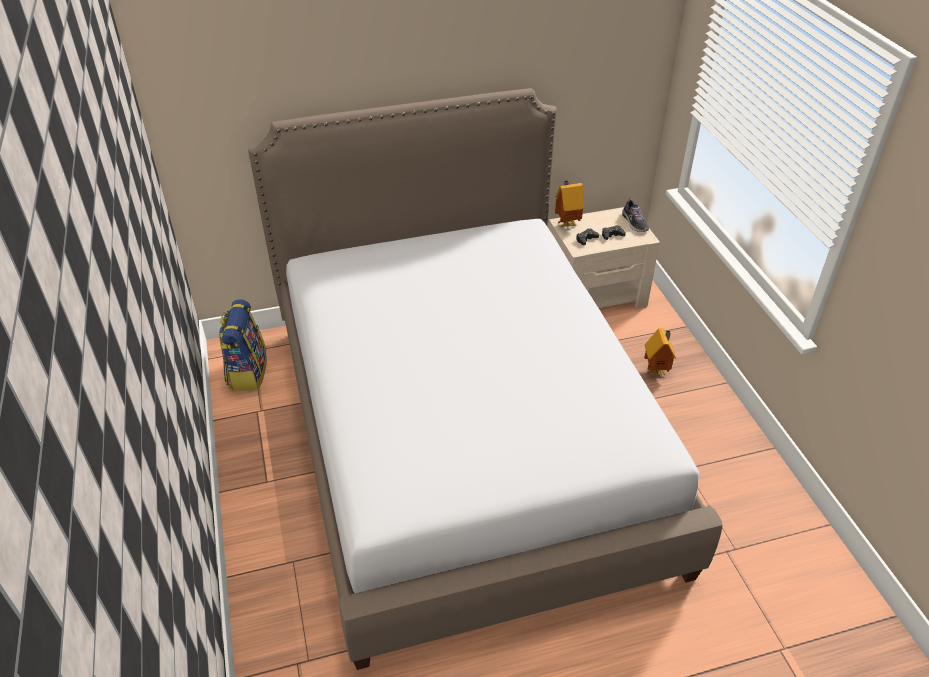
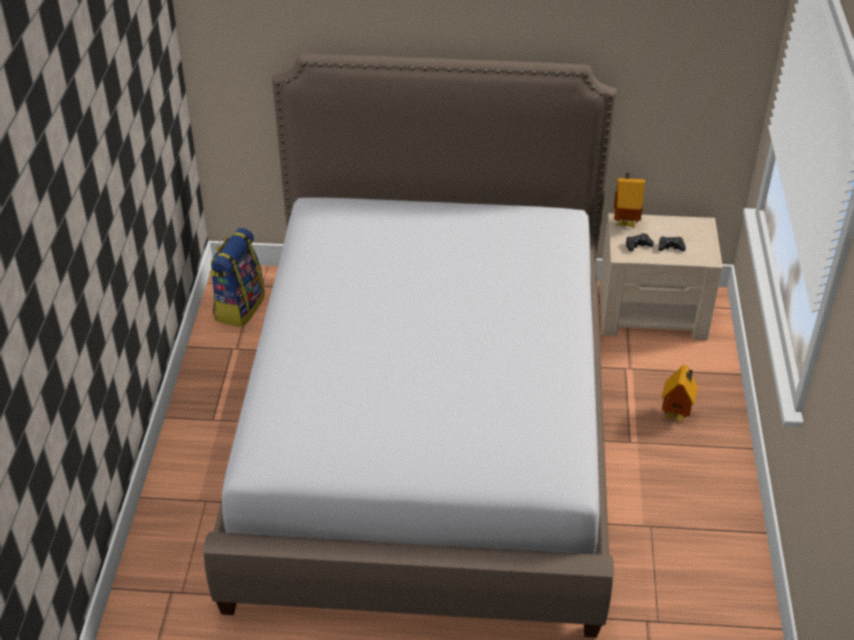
camera: 20 degrees right, 0 degrees up
(634, 222) = (705, 238): shoe -> none

